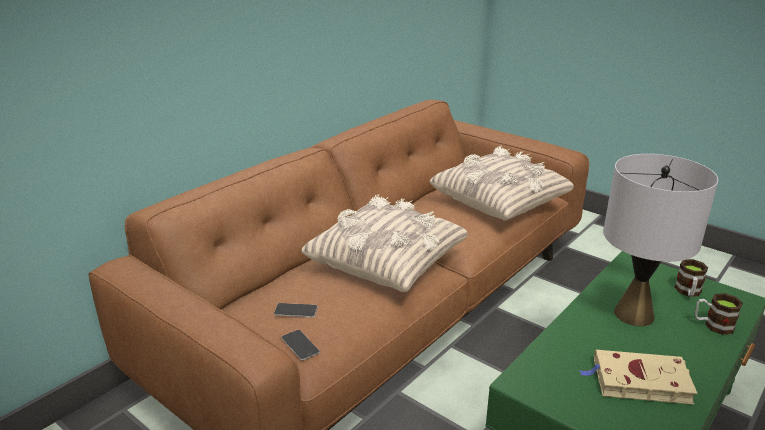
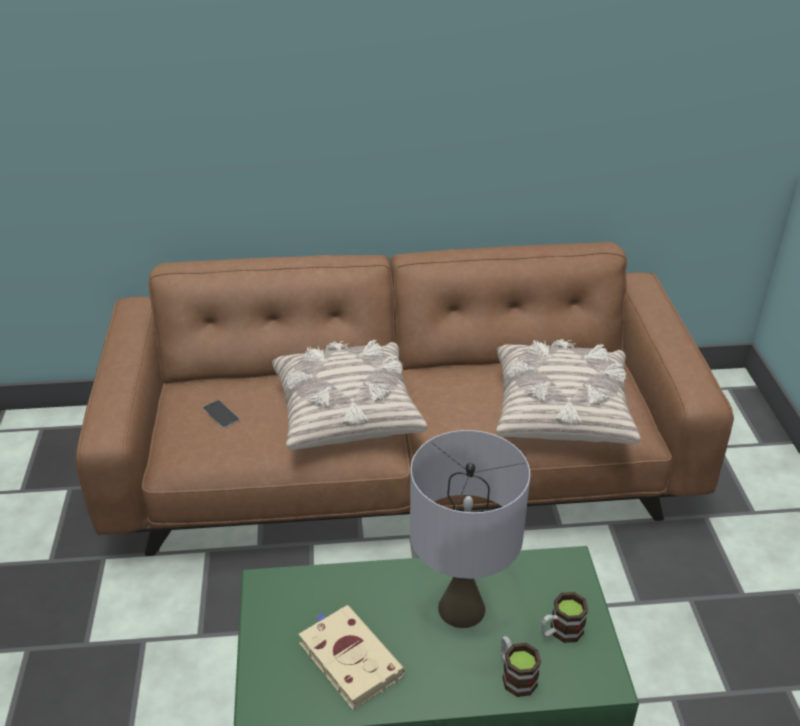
camera: 45 degrees right, 10 degrees up
(300, 345) = (182, 444): phone -> none

